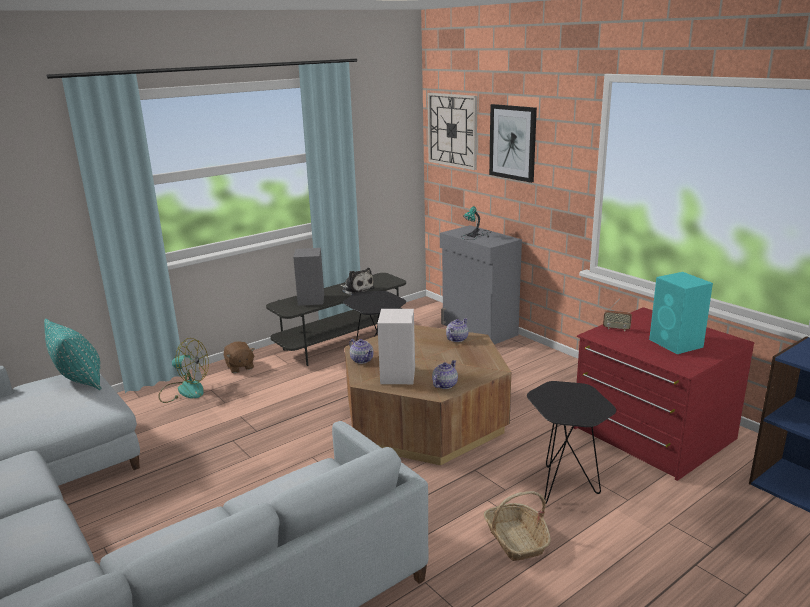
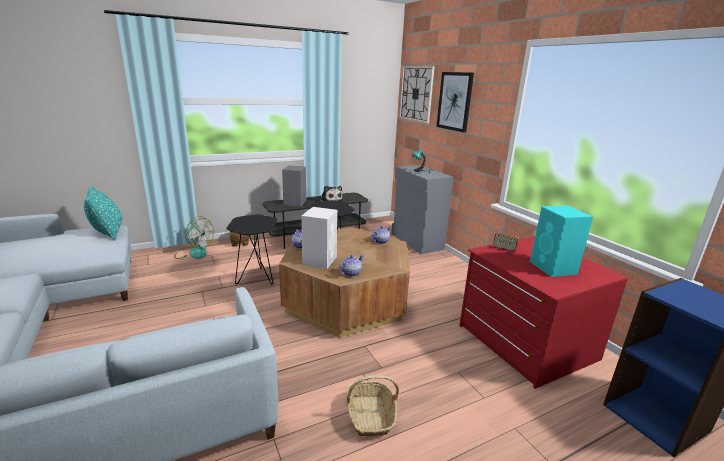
camera: 10 degrees right, 0 degrees up
(564, 489) = (431, 376): black side table -> black side table (256, 279)

